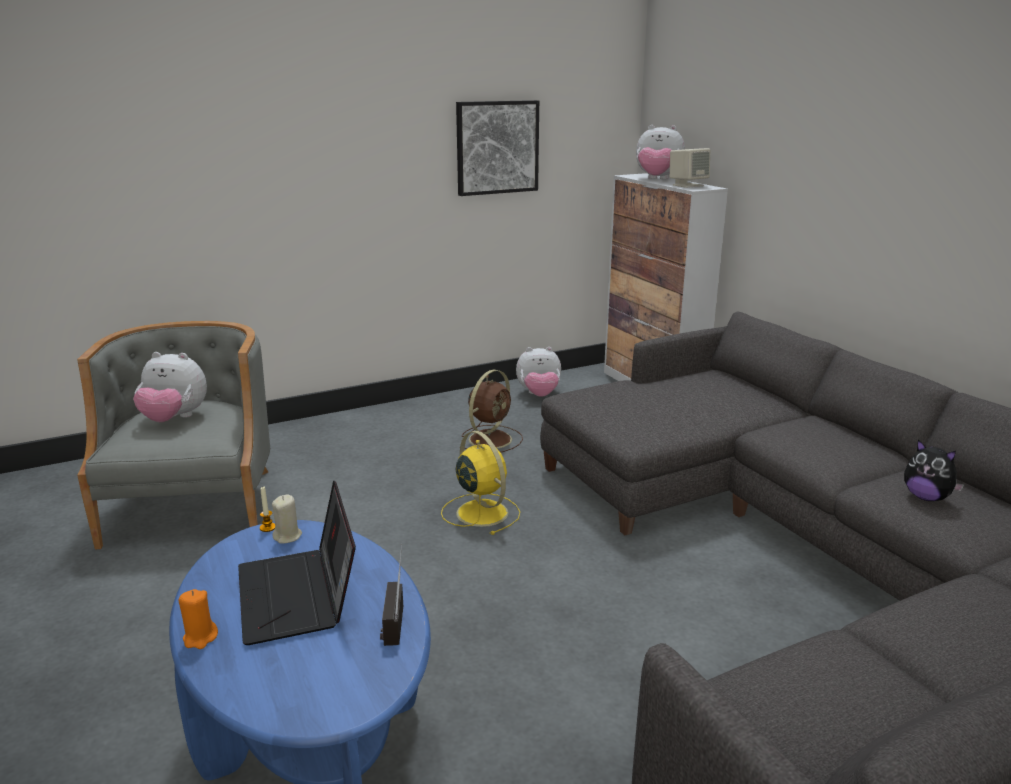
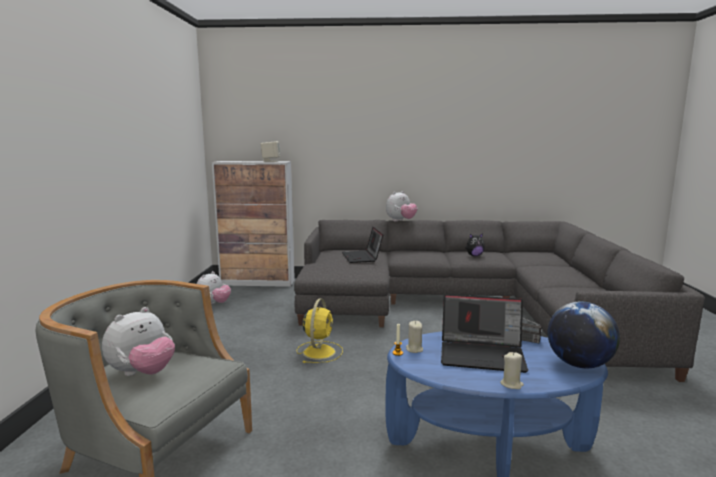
camera: 60 degrees left, 10 degrees down
(200, 638) = (511, 384): orange candle -> beige candle
(309, 702) = (579, 364): none -> globe
(480, 512) = (319, 351): yellow fan -> yellow fan turned 105 degrees clockwise
(491, 439) = (243, 328): brown fan -> none
(497, 147) = (161, 145): picture -> none
(657, 179) = (243, 161): plush toy -> plush toy (401, 221)
(707, 403) = (362, 257): none -> laptop

